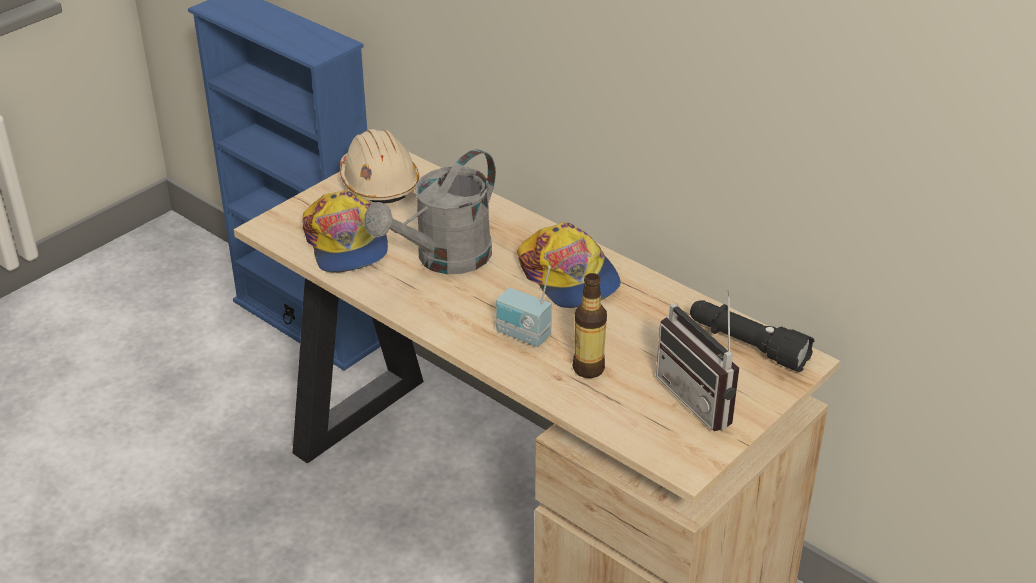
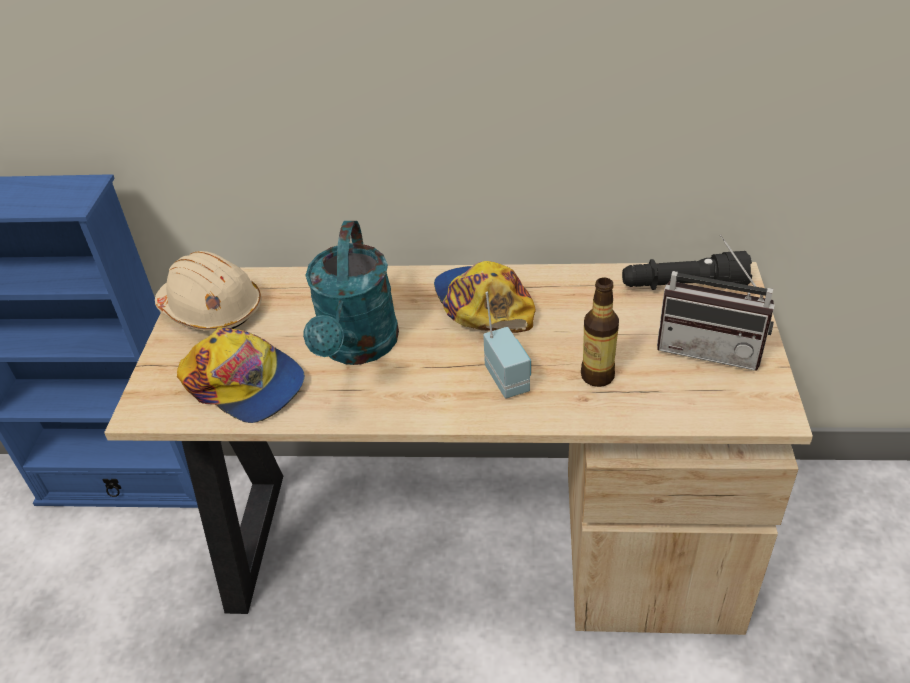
camera: 35 degrees left, 5 degrees up
(444, 260) = (357, 348): grey watering can -> turquoise watering can
(522, 335) = (509, 378): radio -> radio turned 105 degrees counterclockwise
(569, 276) = (482, 305): cap -> cap turned 135 degrees counterclockwise

